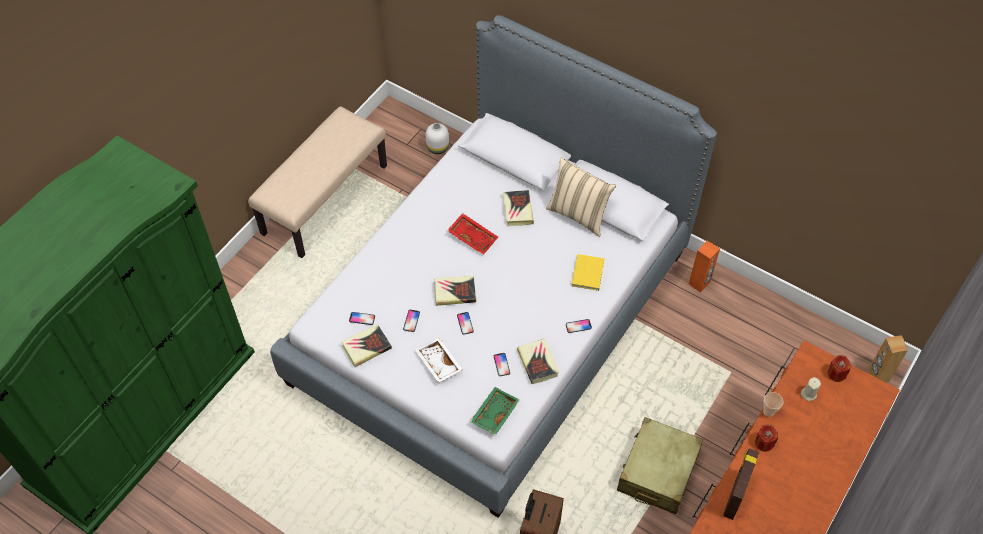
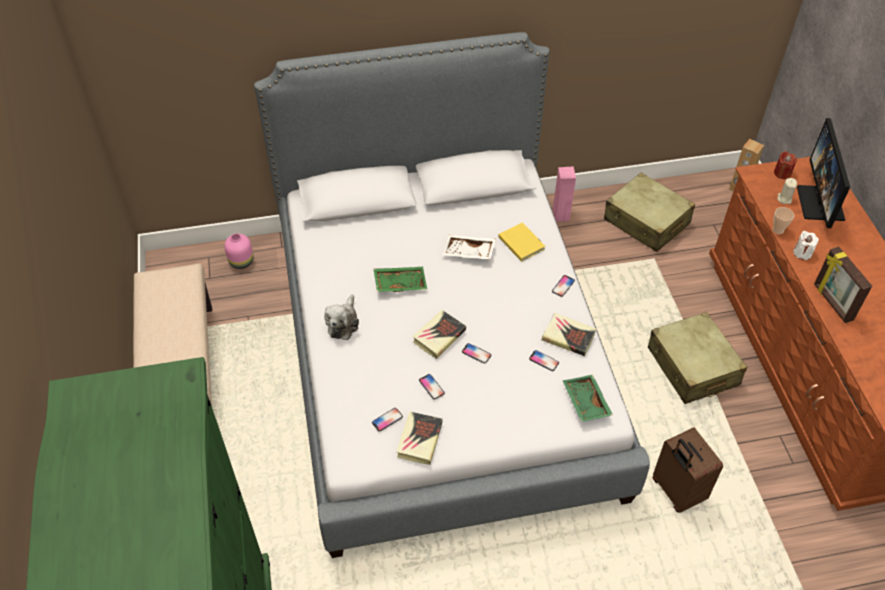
camera: 45 degrees left, 5 degrees down
(408, 235) = (343, 323): none -> plush toy
(437, 147) = (240, 261): white vase -> pink vase
(438, 364) = (494, 402): white tray -> white tray (468, 252)
(473, 237) = (400, 283): red tray -> green tray
(517, 210) = (410, 237): book -> none
(578, 214) = (461, 206): beige pillow -> none
(699, 283) = (561, 215): orange speaker -> pink speaker
(762, 340) = (646, 222): none -> beige suitcase
(764, 443) = (802, 253): red candle -> white candle
(834, 421) = (820, 203): none -> monitor

